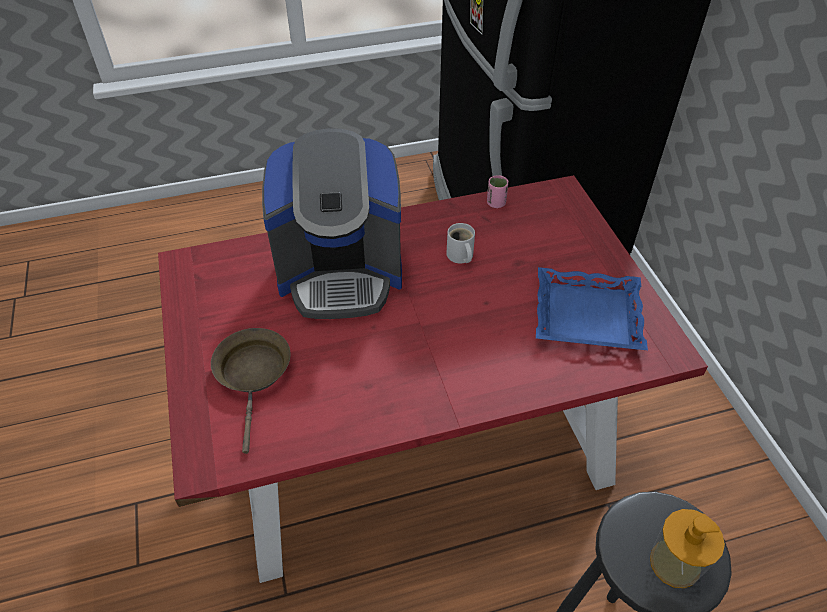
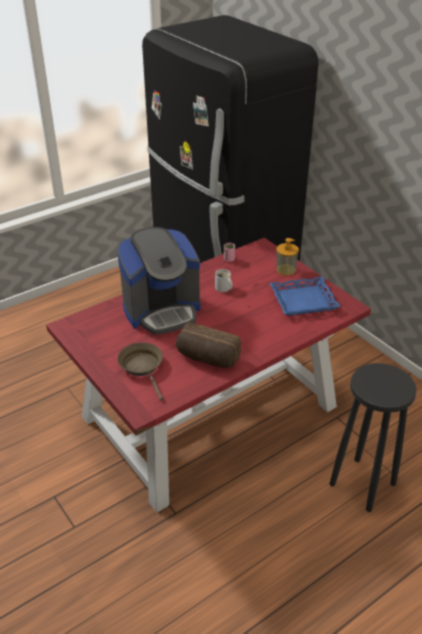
camera: 20 degrees left, 10 degrees down
(365, 389) = (207, 358): none -> bread
(675, 563) = (390, 387): soap dispenser -> soap dispenser (285, 270)

